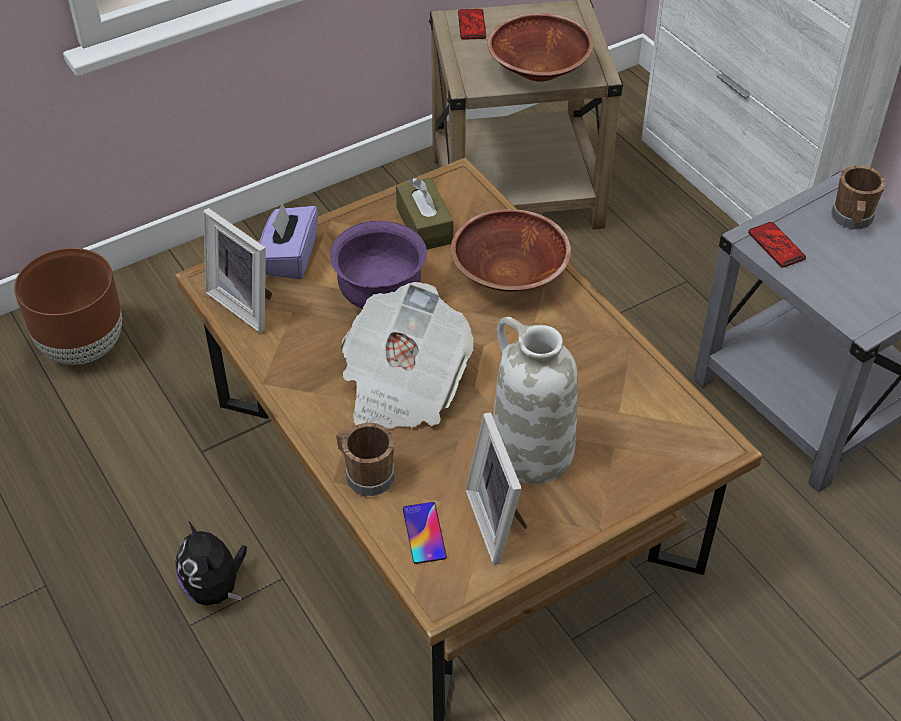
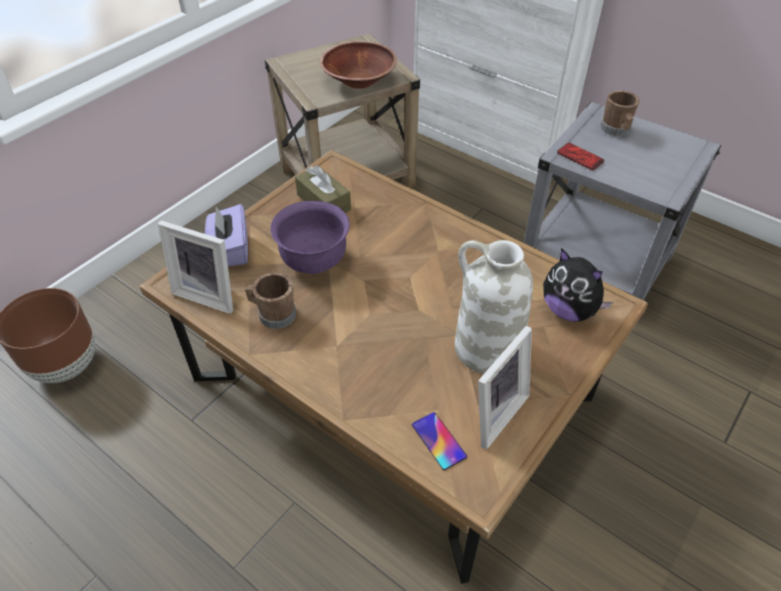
camera: 20 degrees left, 0 degrees up
(215, 588) = (244, 529): plush toy -> plush toy (569, 310)
(365, 474) = (368, 405): brown mug -> brown mug (273, 314)
(403, 385) = (363, 324): newspaper -> none
(471, 25) = (298, 62): phone -> none
(499, 522) = (492, 412): picture frame -> picture frame turned 105 degrees counterclockwise
(509, 275) = (403, 222): brown bowl -> none

